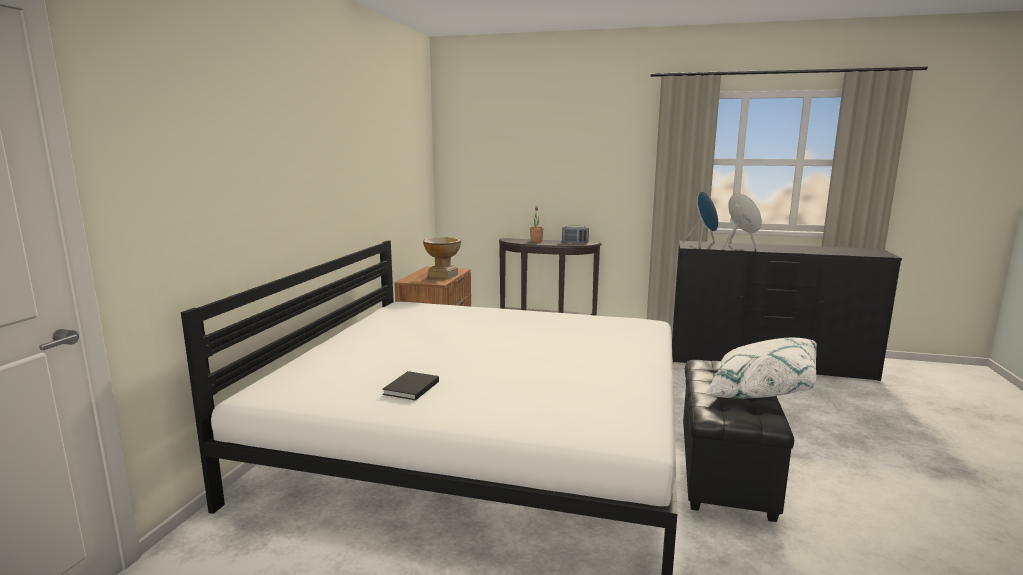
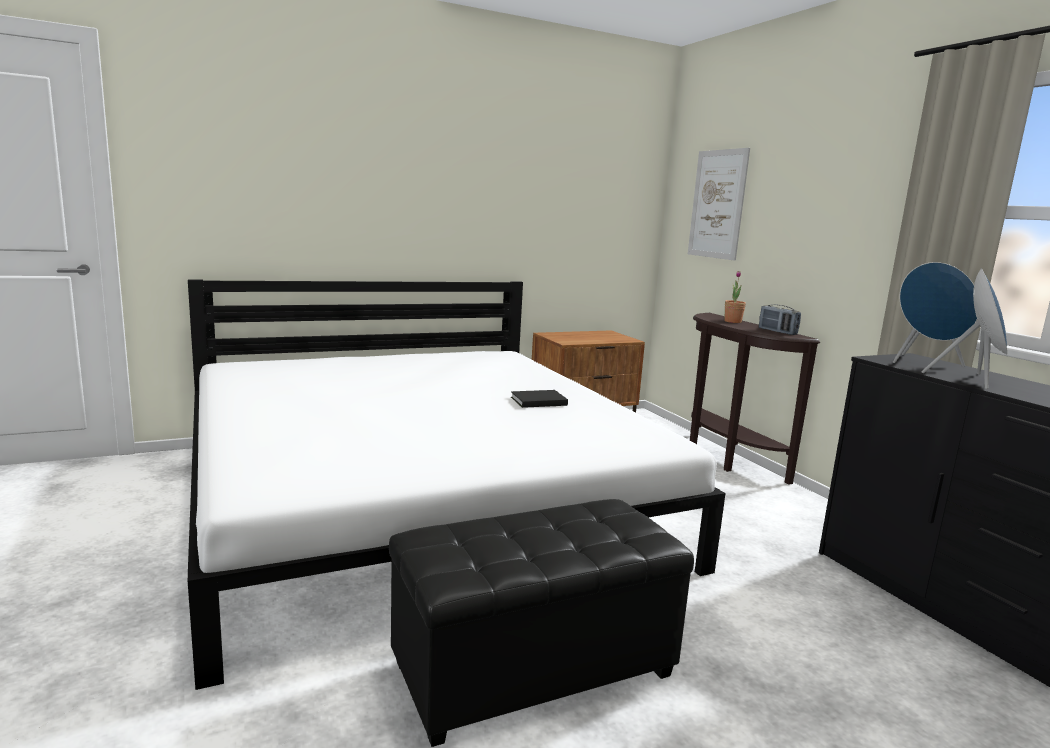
camera: 50 degrees right, 0 degrees up
(410, 388) = (289, 394): black book -> black book (537, 401)
(443, 276) = (591, 339): vase -> none
(494, 159) = (717, 204): none -> picture
(760, 391) = (558, 558): white pillow -> none

